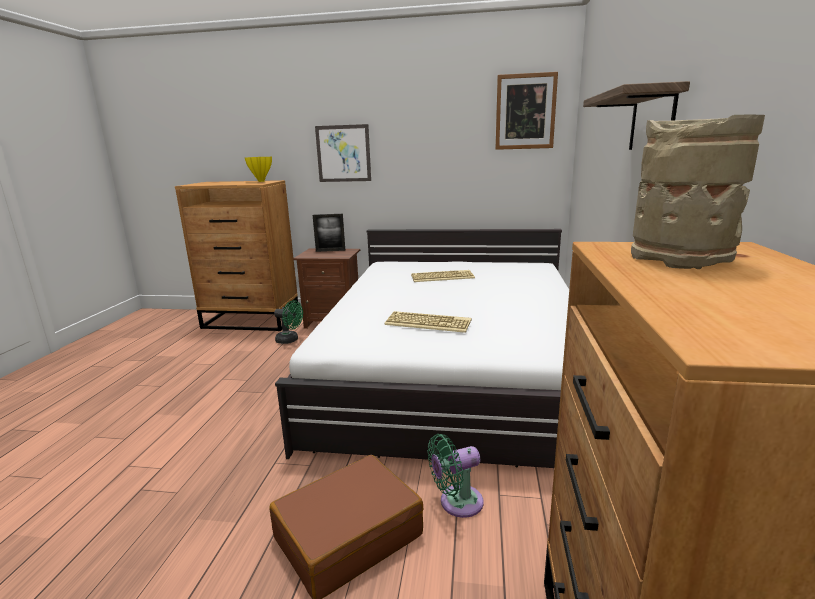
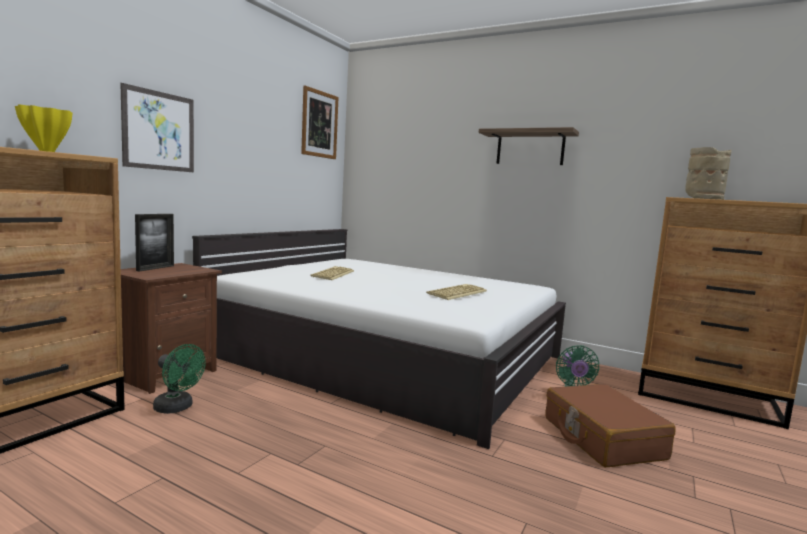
camera: 70 degrees left, 10 degrees down
(290, 340) = (177, 408): green fan -> green fan turned 75 degrees clockwise

